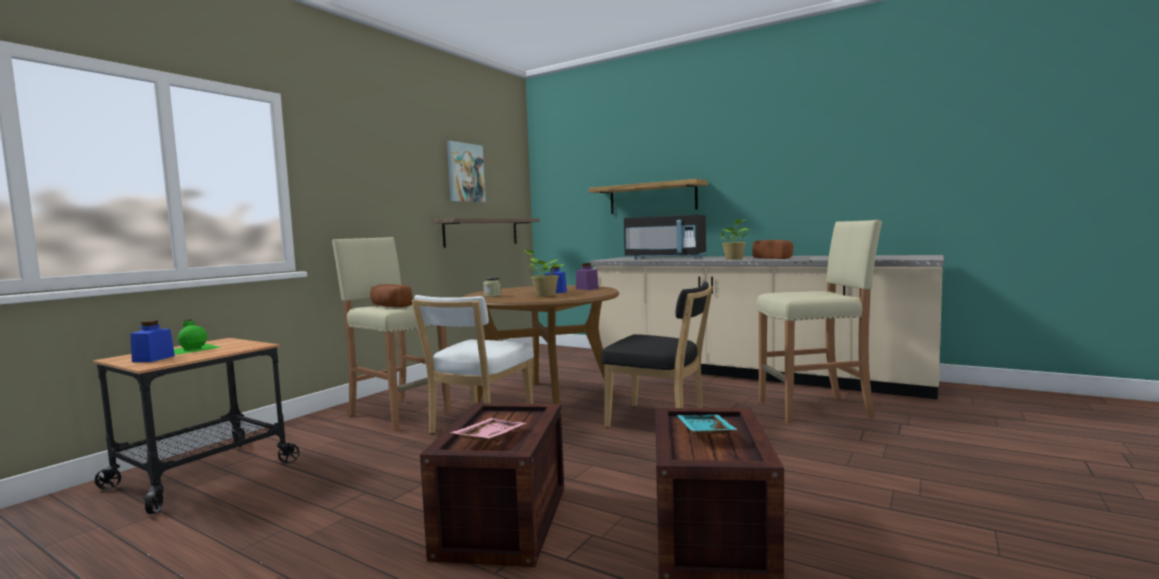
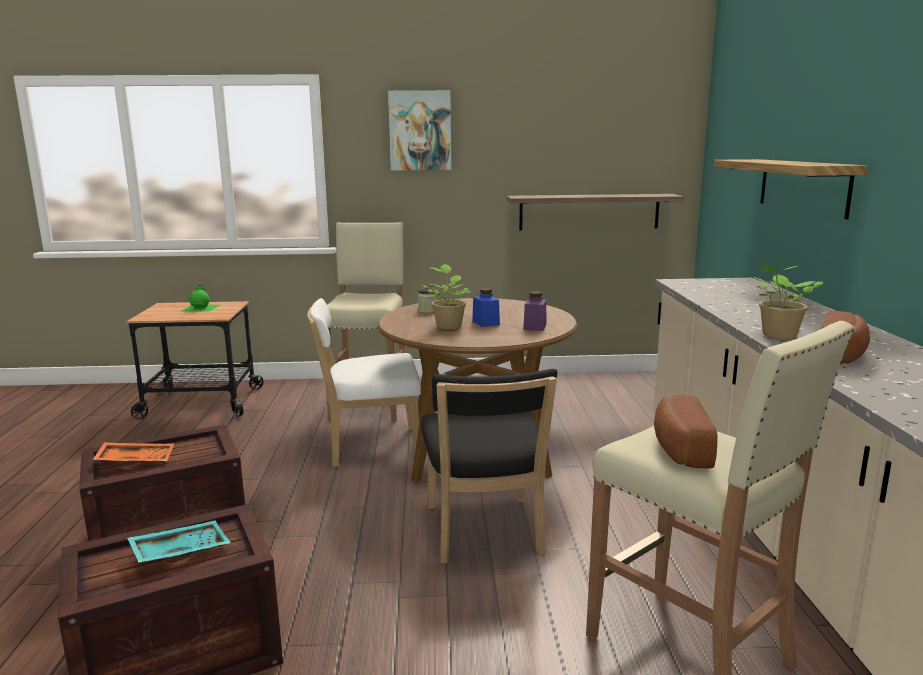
camera: 55 degrees right, 10 degrees up
(153, 359) = (163, 312): blue jar -> none
(388, 306) = (354, 299): bread -> bread (678, 449)
(465, 172) = (567, 133): picture -> picture (420, 131)
(489, 438) = (136, 460): pink tray -> orange tray
(666, 258) = (739, 301): black microwave -> none

